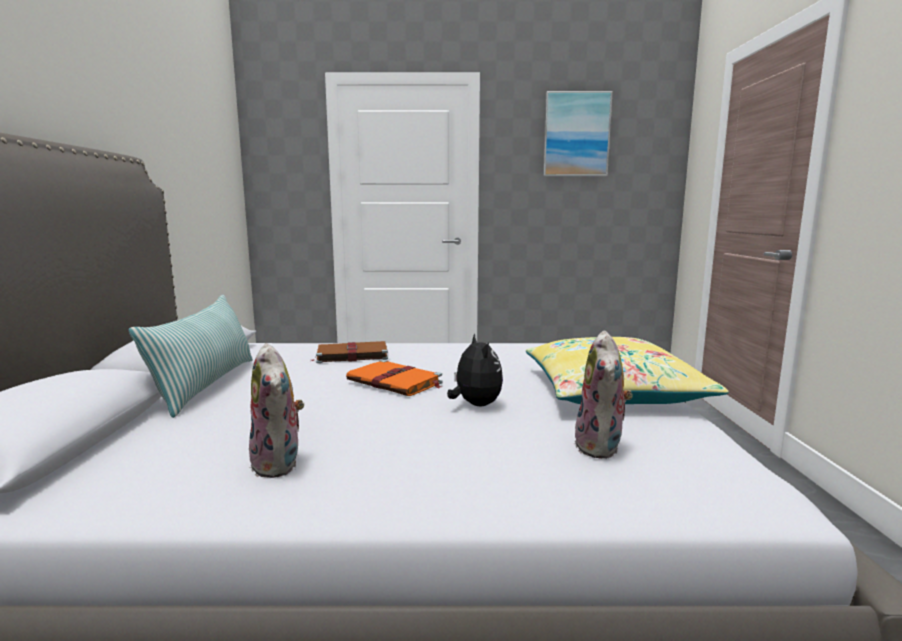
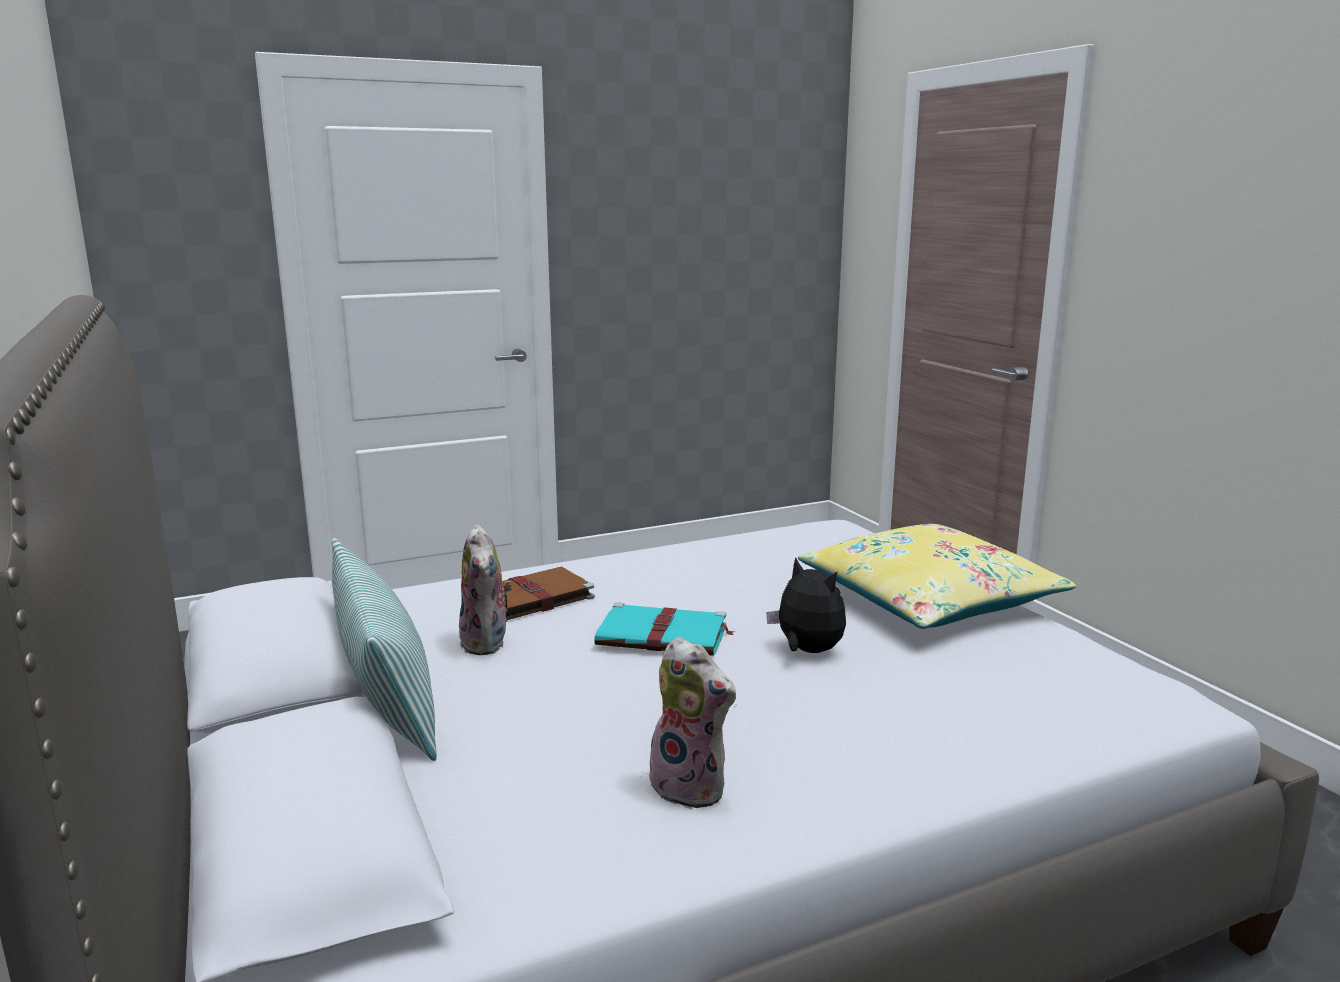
camera: 25 degrees left, 5 degrees up
(396, 382) = (664, 636): orange book -> turquoise book
(576, 134) = (693, 174): picture -> none
(601, 447) = (1003, 680): plush toy -> plush toy (488, 643)

